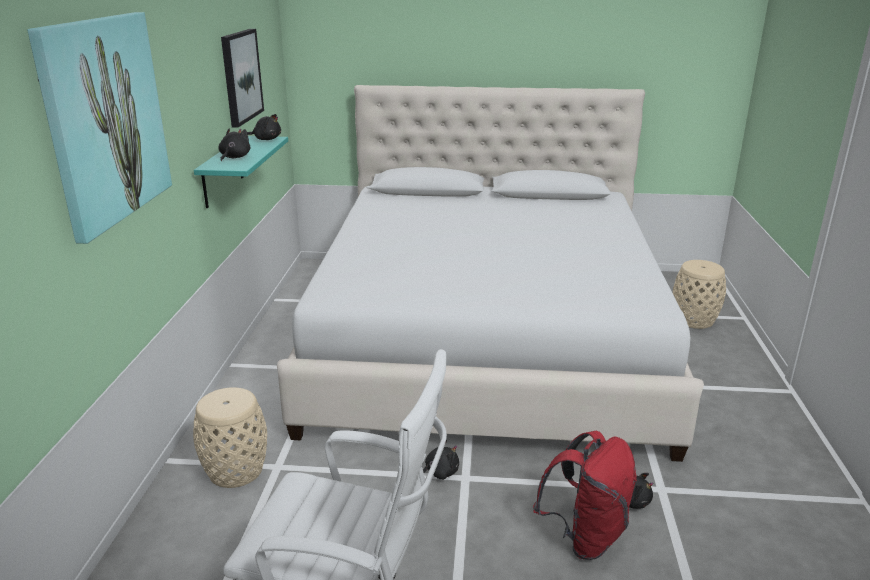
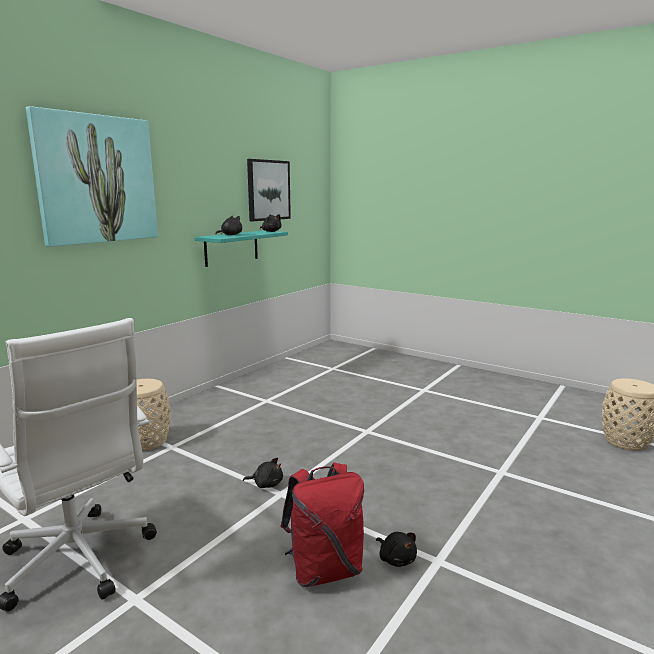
camera: 30 degrees right, 10 degrees down
(487, 339) = (407, 411): white bed -> none

